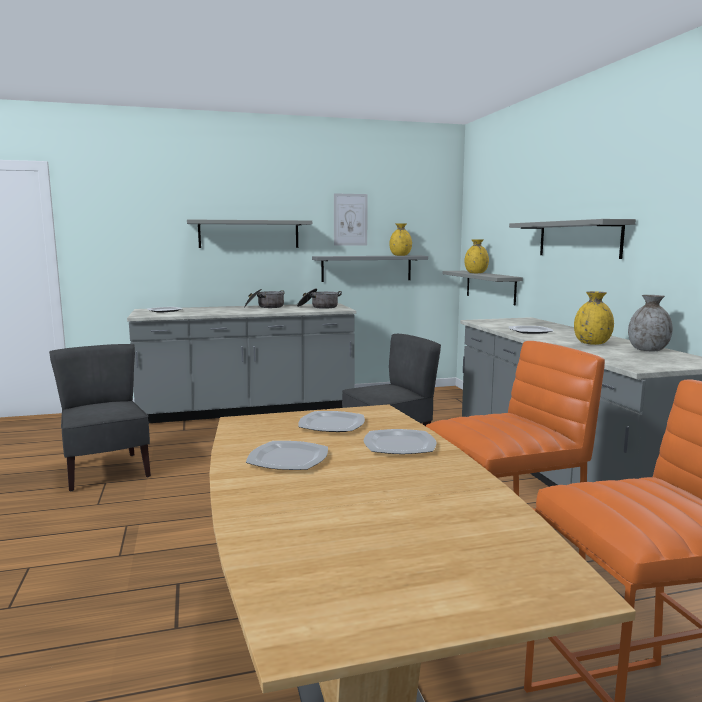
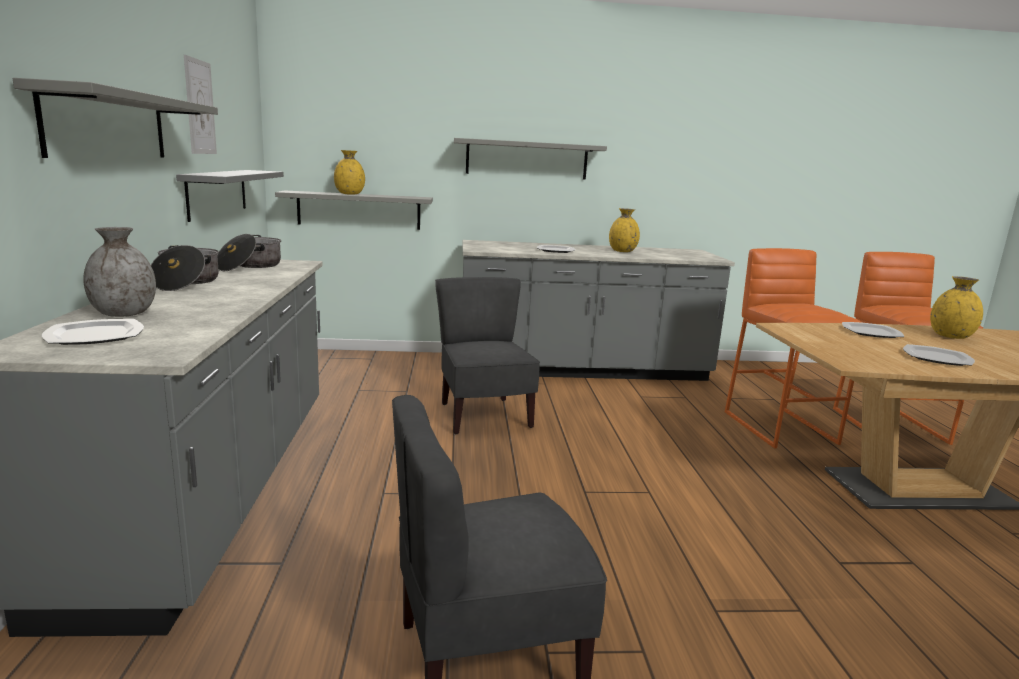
camera: 80 degrees left, 5 degrees up
(332, 425) = (835, 341): plate -> none
(400, 255) = (252, 171): yellow vase -> yellow vase (950, 336)
(648, 350) = (651, 249): grey vase -> grey vase (124, 314)

